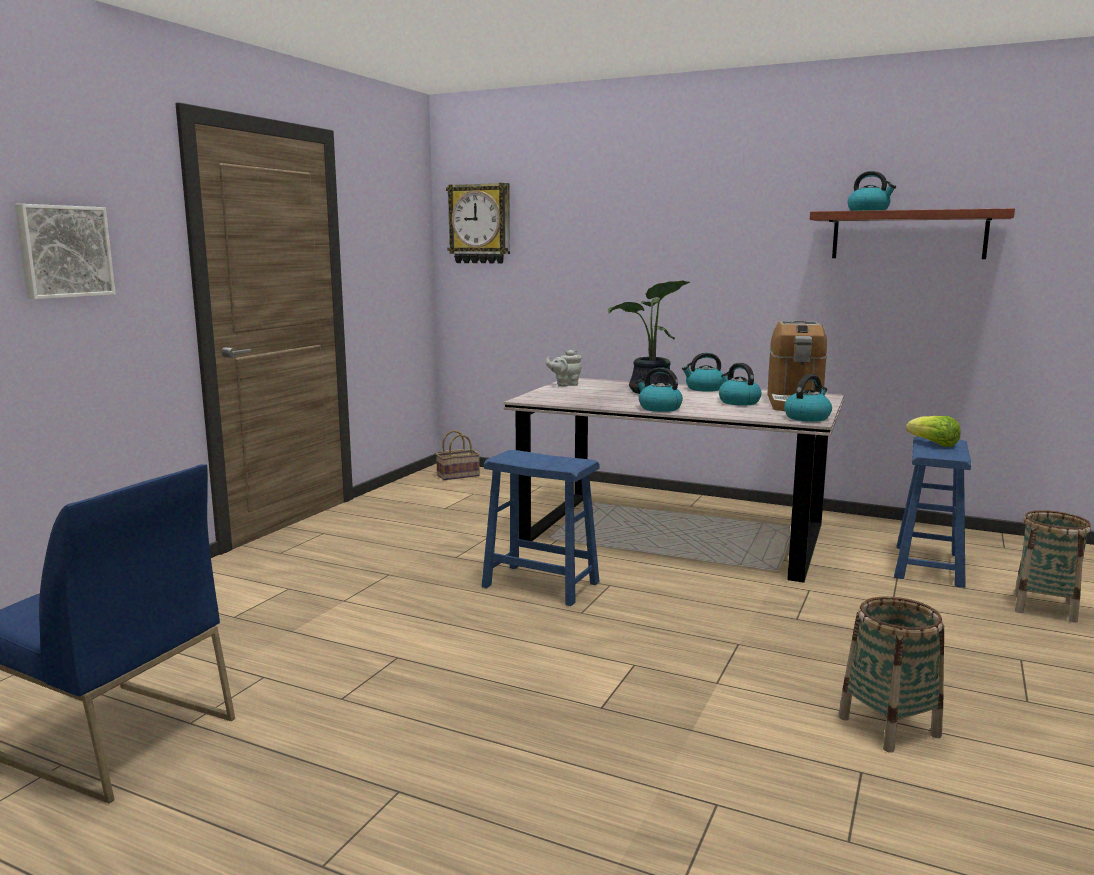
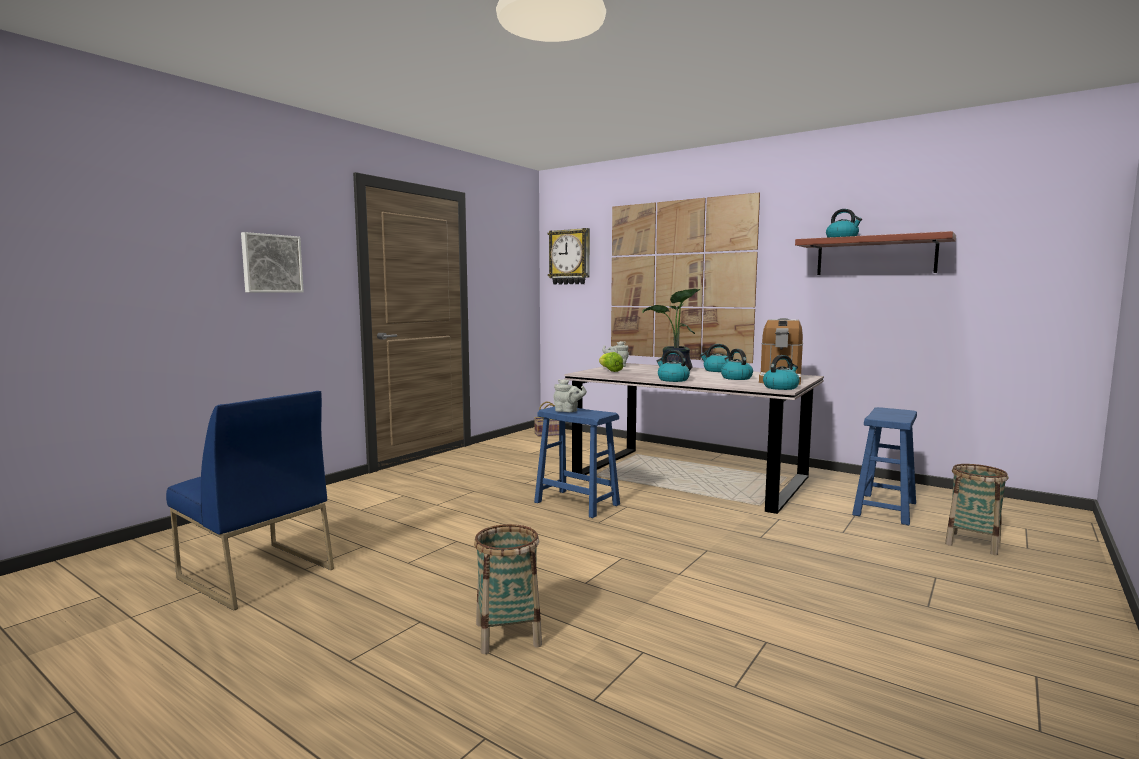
camera: 10 degrees right, 5 degrees down
(528, 460) = (568, 411): none -> grey teapot
(642, 261) = (679, 280): none -> picture
(888, 726) = (802, 613): basket -> basket (508, 634)
(933, 444) = (887, 412): lettuce -> lettuce (610, 371)

